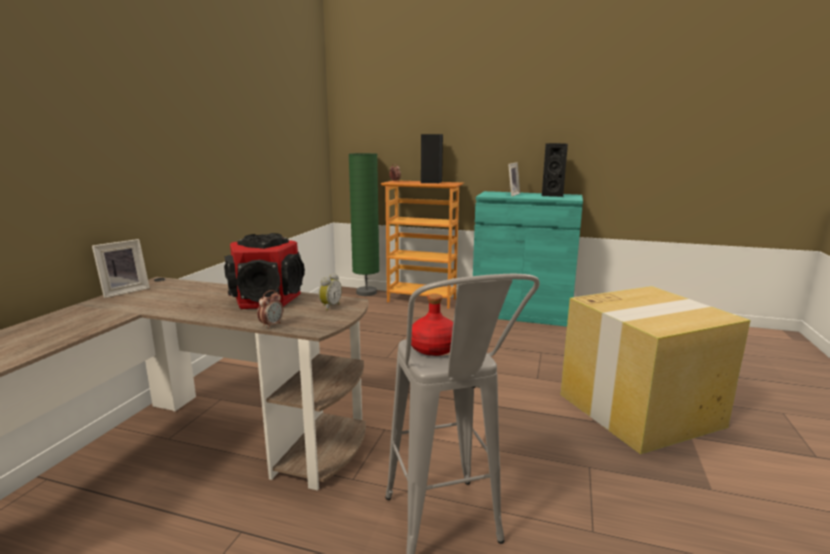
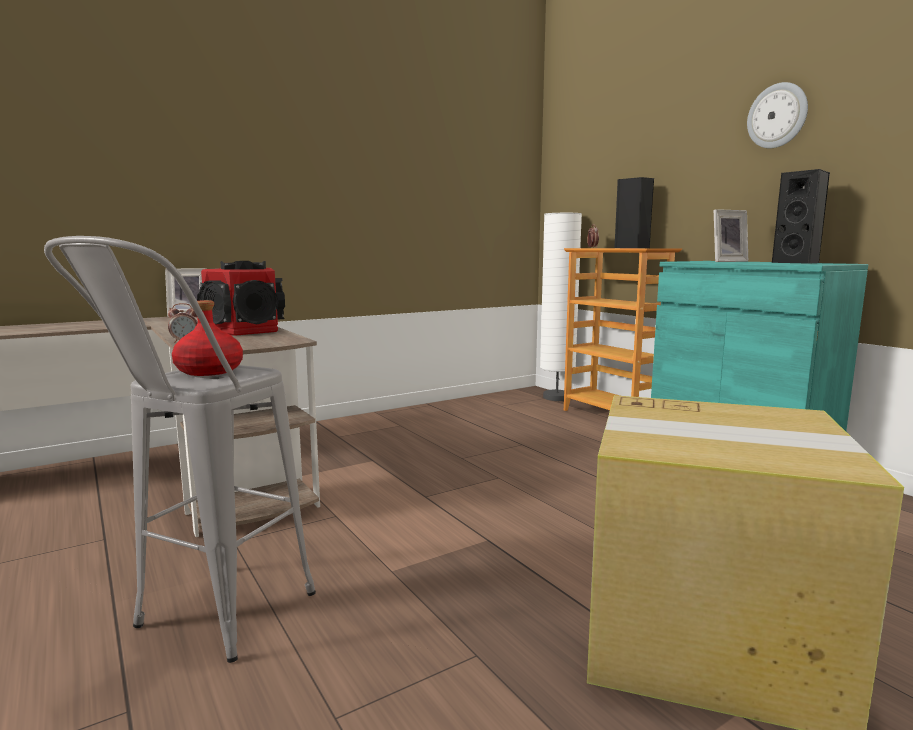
camera: 40 degrees right, 5 degrees down
(329, 306) = (266, 340): alarm clock -> none
(366, 293) = (556, 397): green floor lamp -> white floor lamp
(525, 104) = (777, 116): none -> wall clock

